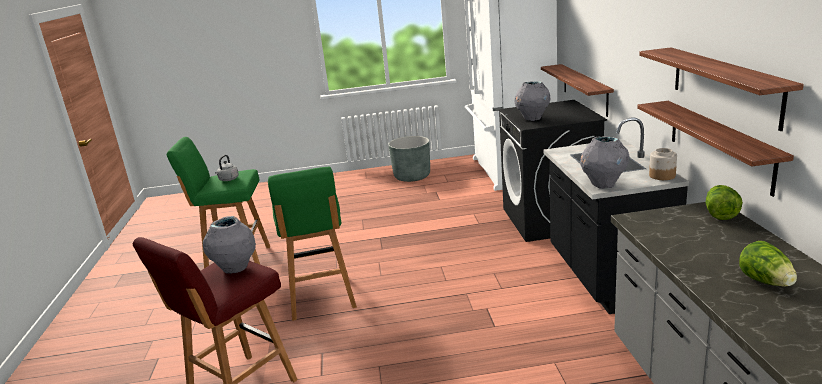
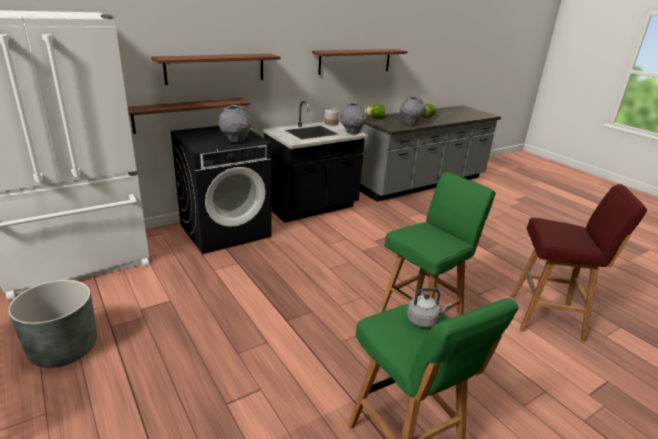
camera: 120 degrees left, 5 degrees up
(235, 269) = (556, 227): grey vase -> grey vase (410, 124)
(719, 144) = (353, 91): shelf -> shelf (215, 68)

